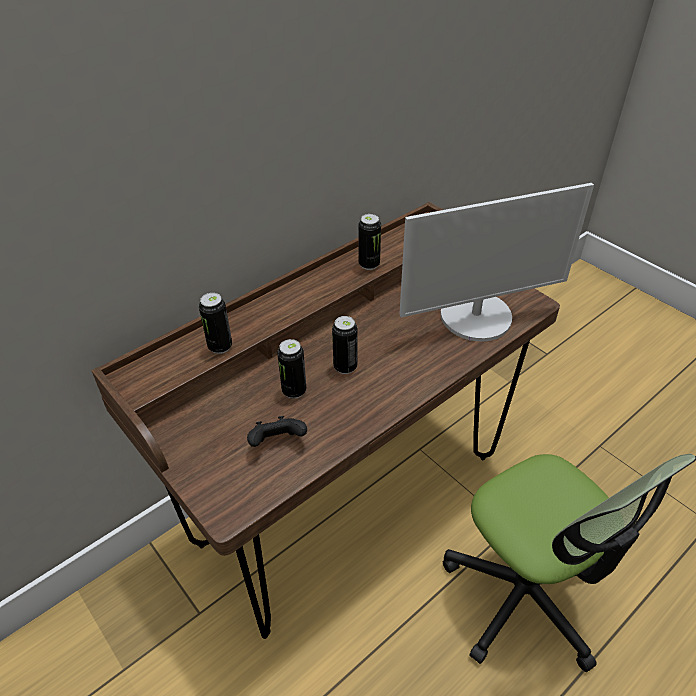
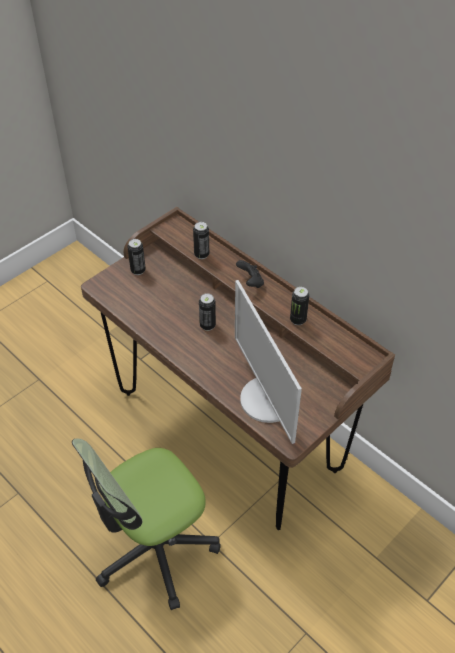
camera: 85 degrees right, 5 degrees up
(277, 442) = (143, 299): black game controller -> black game controller (250, 282)
(294, 391) = (184, 302): can -> can (138, 270)

